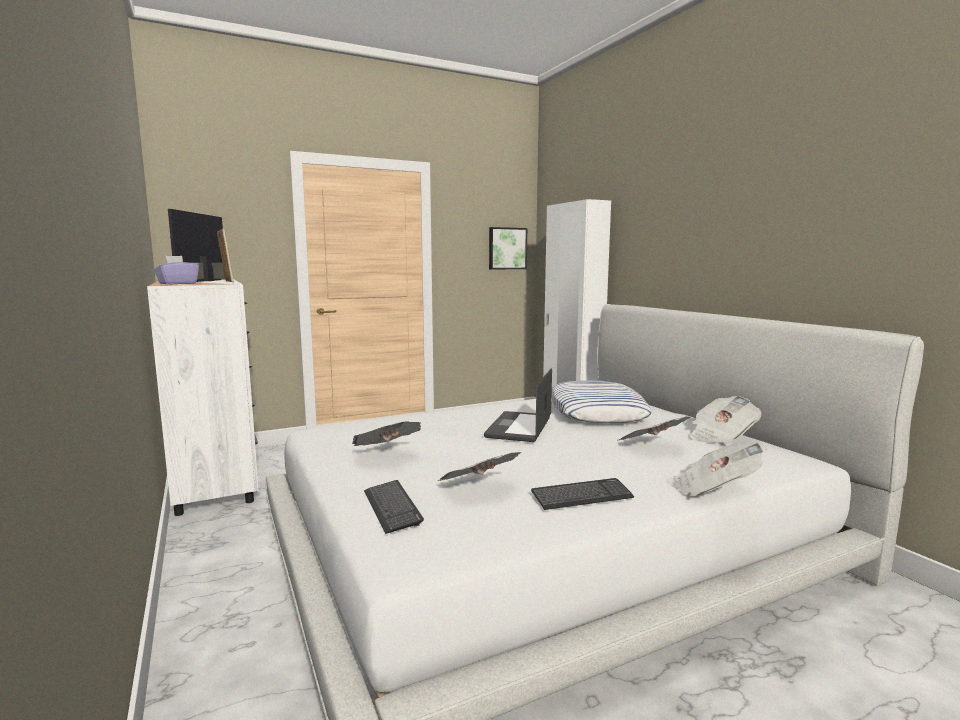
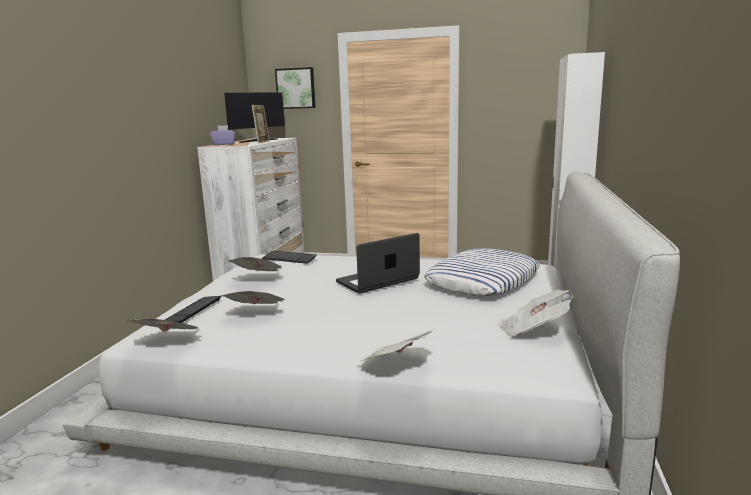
camera: 40 degrees right, 5 degrees up
(507, 248) = (543, 105): picture -> picture (296, 88)
(582, 496) = (294, 337): keyboard -> keyboard (289, 258)
(651, 447) = (443, 320): newspaper -> newspaper (169, 342)

